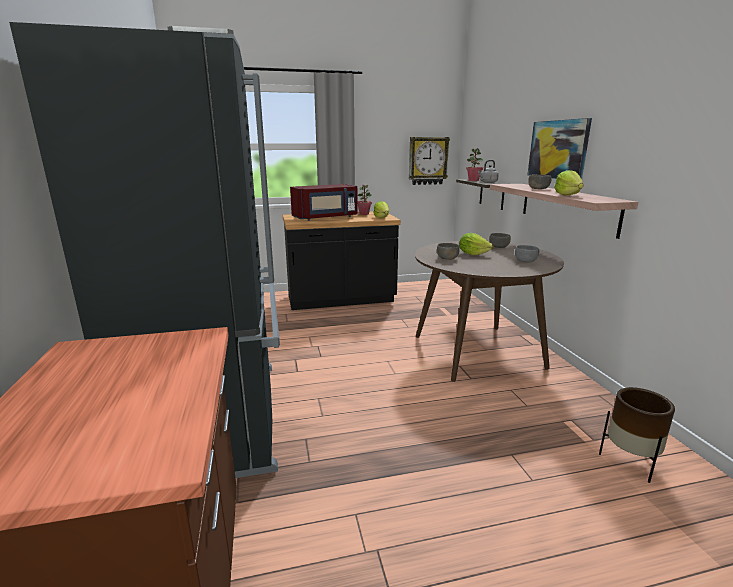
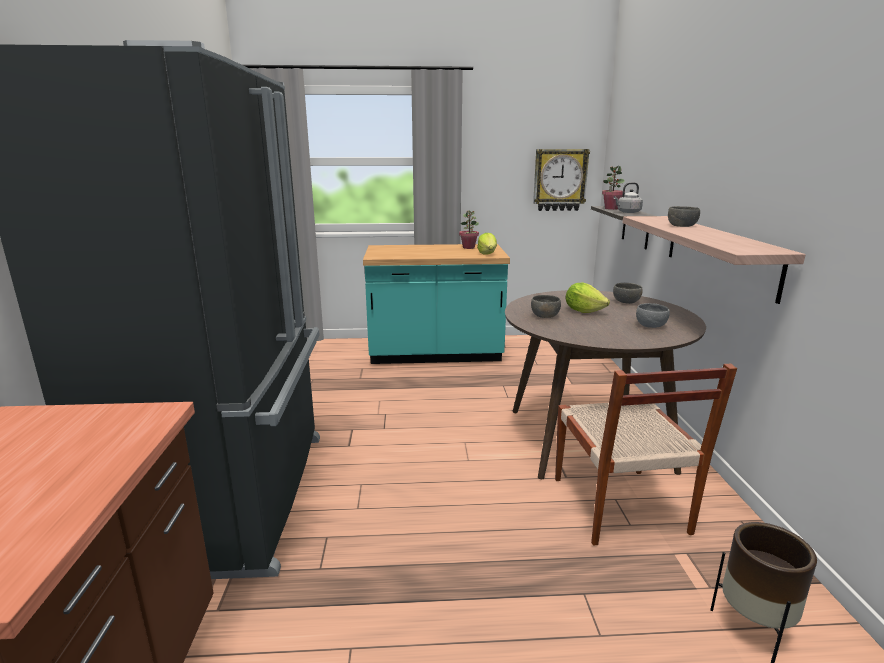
camera: 10 degrees right, 0 degrees up
(326, 218) = (417, 251): red microwave -> none
(341, 300) = (435, 355): black counter -> turquoise counter
(516, 395) = (620, 508): none -> chair
(558, 149) = (712, 173): picture -> none
(567, 195) = (710, 239): lettuce -> none

